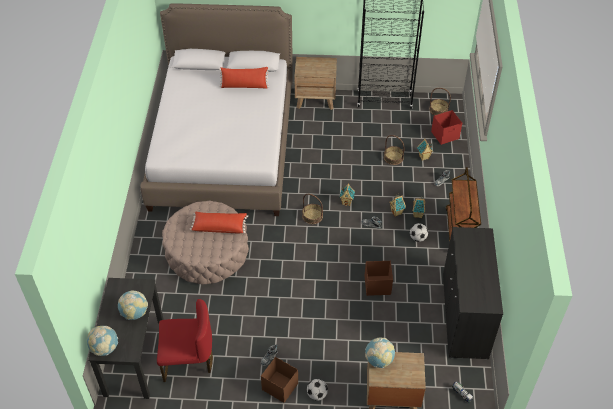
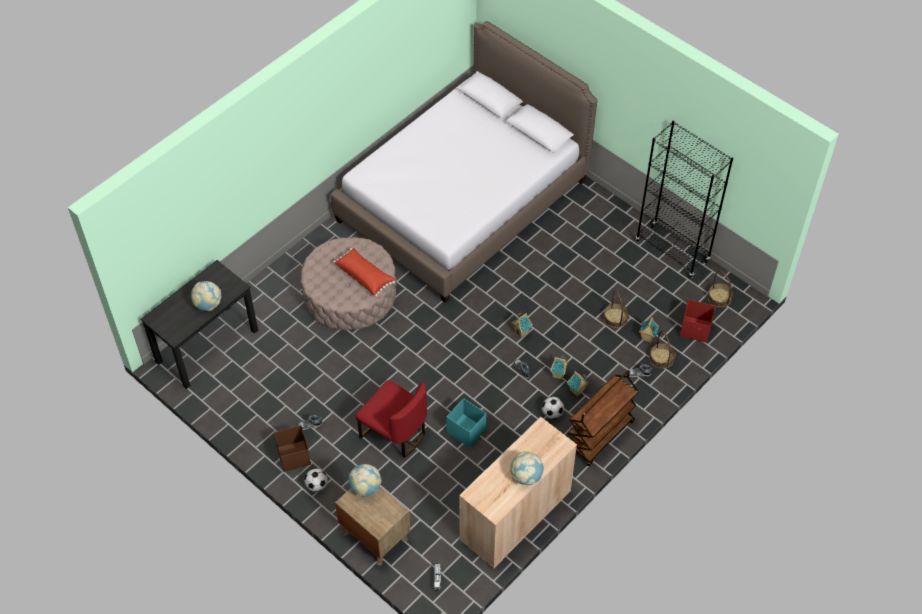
camera: 40 degrees right, 5 degrees up
(105, 348) = (160, 318): globe -> globe (526, 476)
(188, 360) = (244, 379): red chair -> red chair (394, 433)
(244, 86) = (507, 149): red pillow -> none
(312, 216) = (475, 324): basket -> basket (661, 358)
(315, 99) = (602, 205): brown nightstand -> none
(377, 285) = (466, 430): brown storage box -> turquoise storage box
(464, 316) = (515, 515): black cabinet -> beige cabinet

